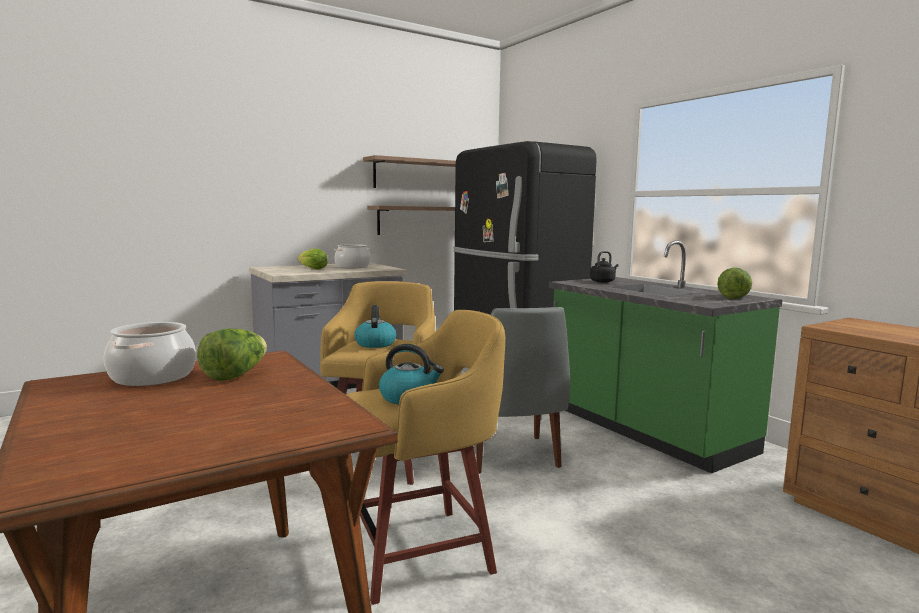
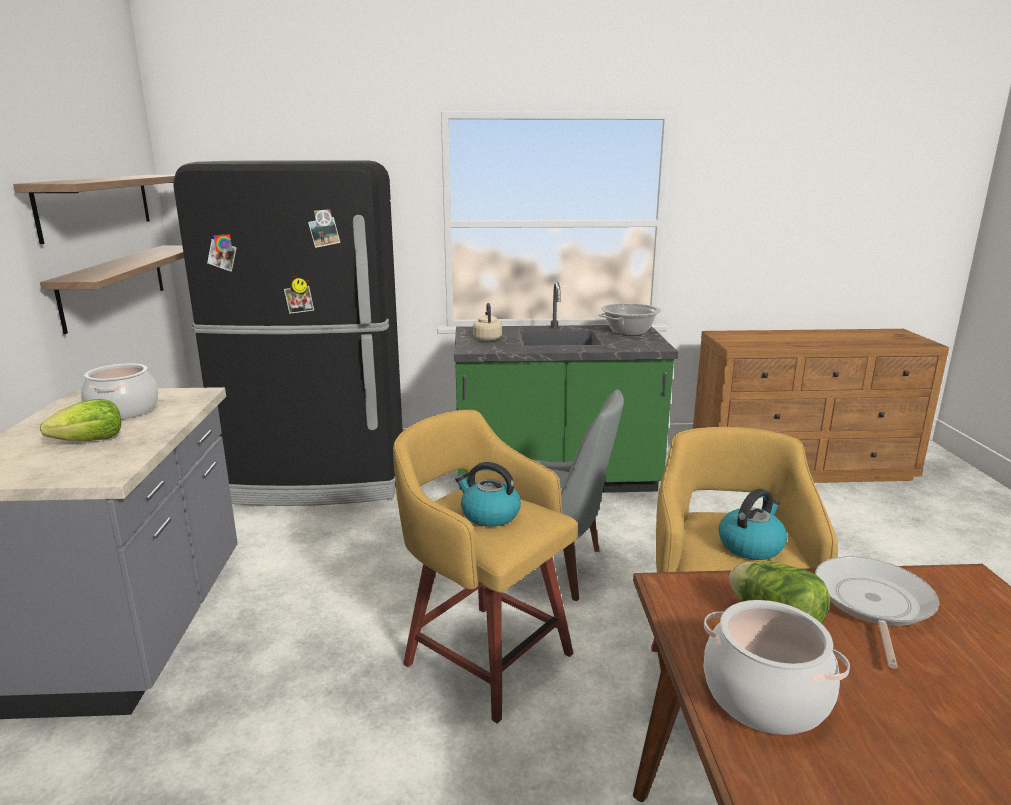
camera: 60 degrees left, 10 degrees up
(280, 395) = (872, 603): none -> frying pan
(603, 281) = (487, 338): black kettle -> beige kettle
(732, 297) = (629, 332): lettuce -> cooking pot

